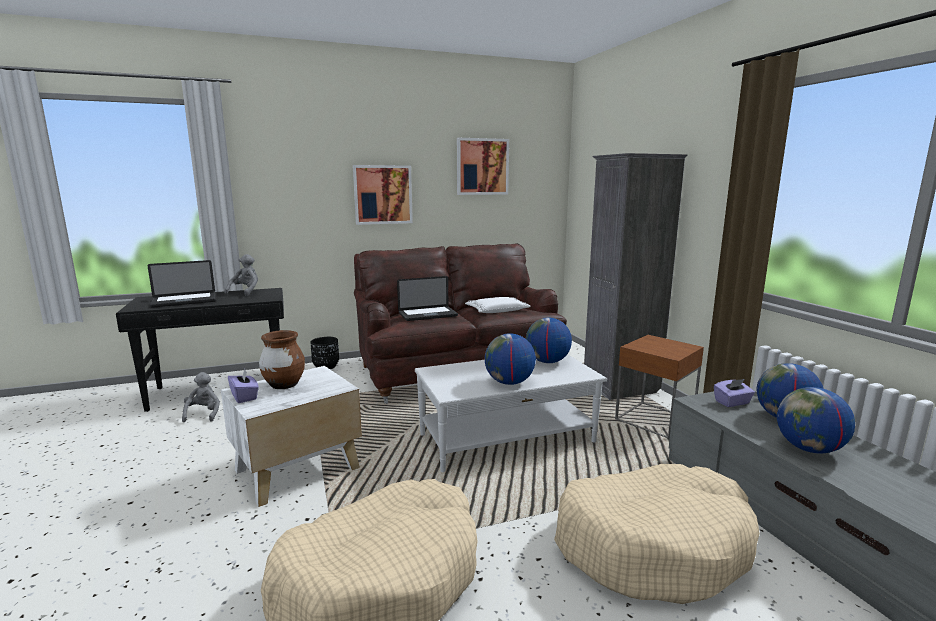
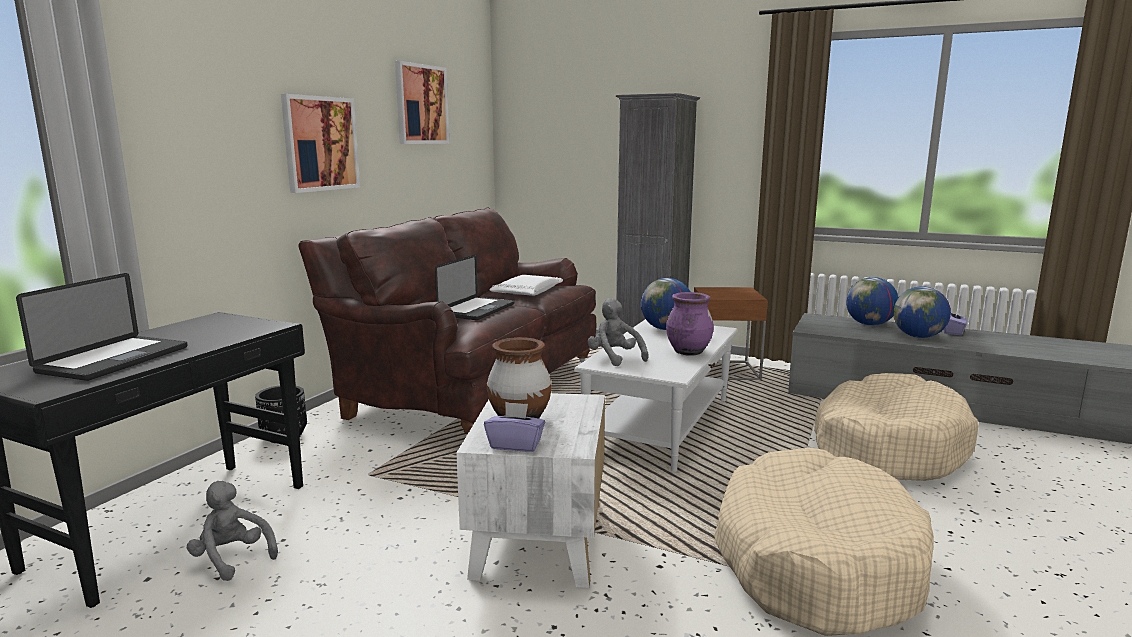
camera: 45 degrees left, 0 degrees up
(246, 292) = (184, 327): grey plush toy -> grey plush toy (614, 358)
(509, 382) = (688, 352): globe -> purple vase
(732, 402) = (826, 324): purple tissue box -> purple tissue box (953, 331)

